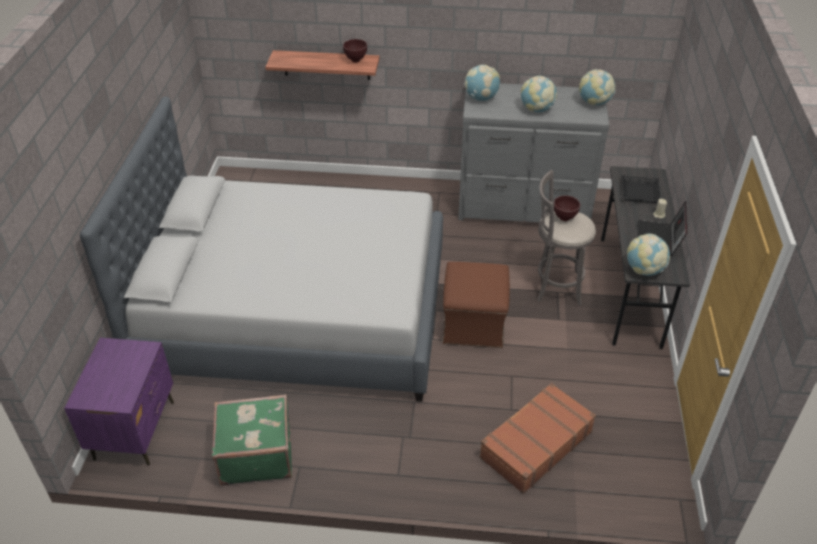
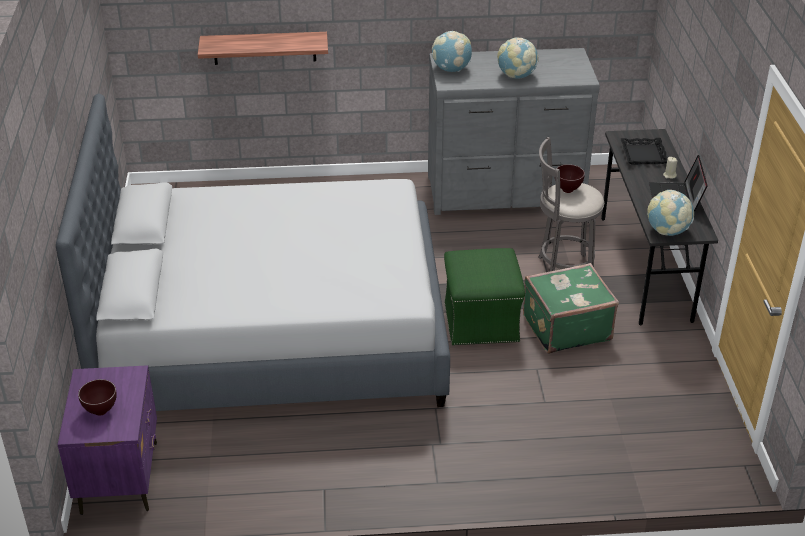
camera: 10 degrees left, 5 degrees down
(256, 454) = (270, 483): green suitcase -> green suitcase (565, 327)
(355, 60) = (300, 39): brown bowl -> brown bowl (100, 411)
(473, 324) = (481, 321): brown ottoman -> green ottoman
(535, 444) = (579, 433): brown suitcase -> none
(594, 103) = (577, 63): globe -> none

